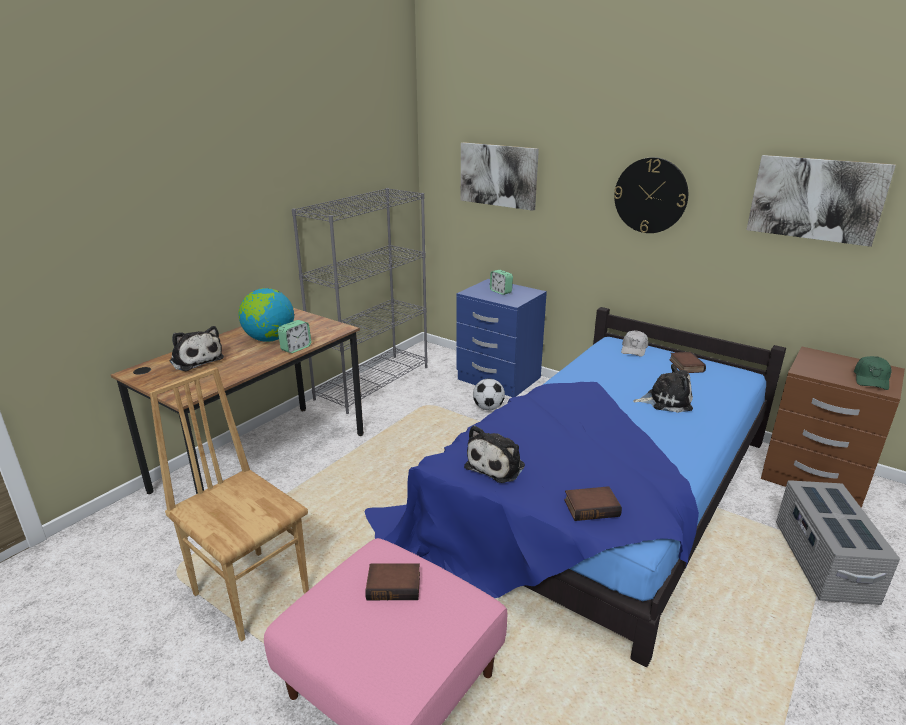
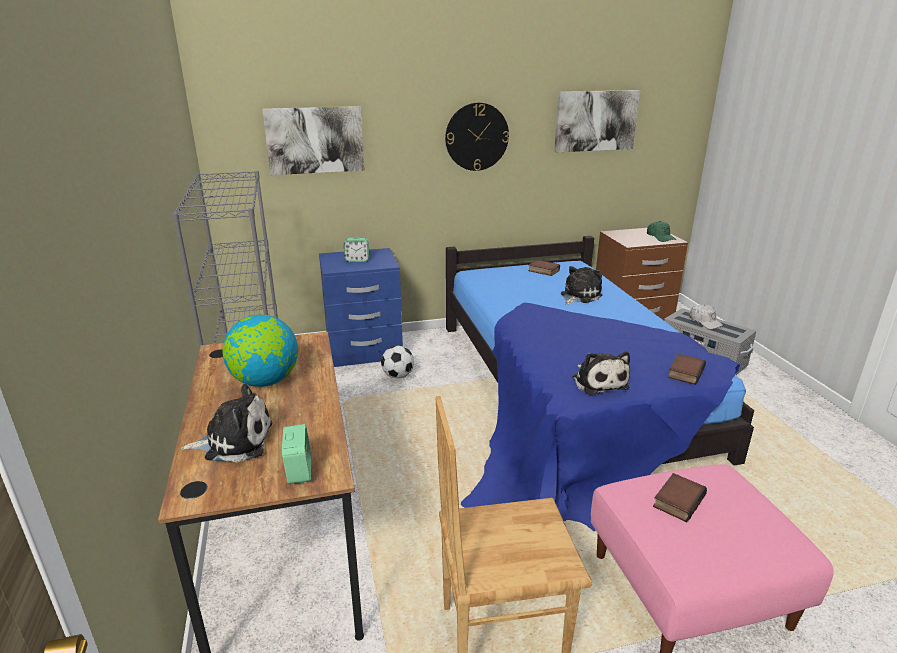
camera: 50 degrees left, 0 degrees up
(296, 348) = (318, 375): alarm clock -> alarm clock (299, 471)
(634, 349) = (496, 272): white cap -> white cap (705, 322)

